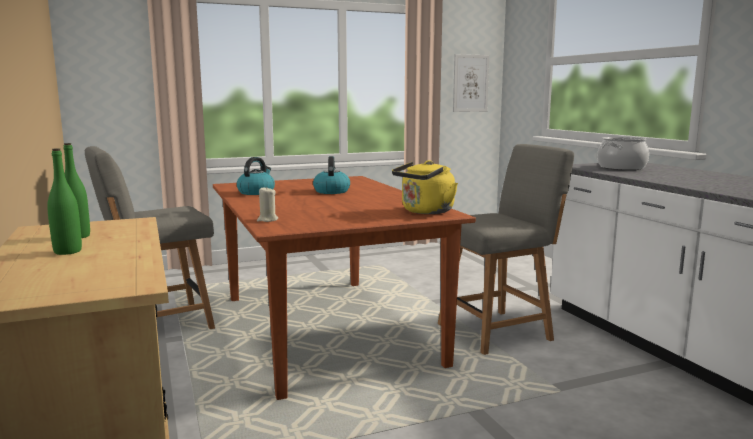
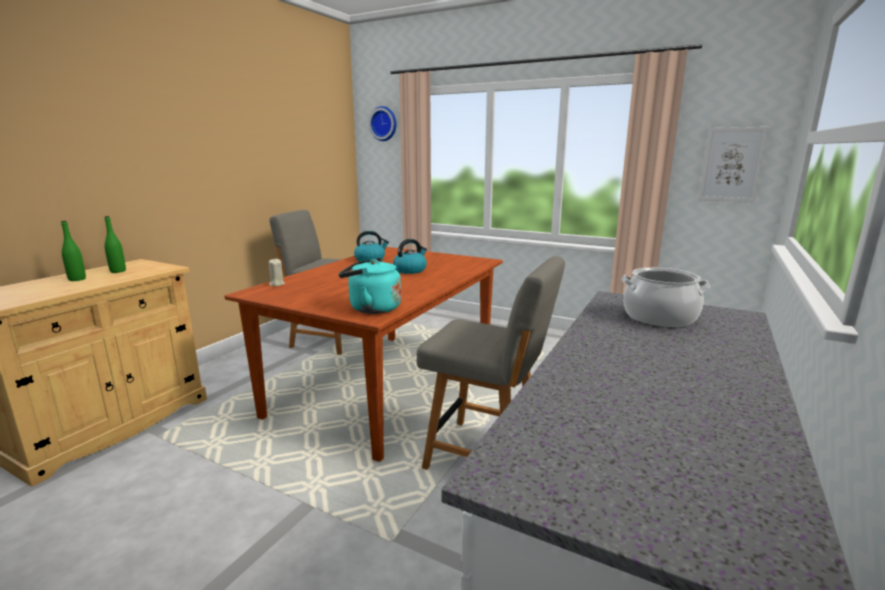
camera: 50 degrees right, 5 degrees up
(110, 32) = (384, 124): none -> wall clock
(425, 212) = (371, 308): yellow kettle -> turquoise kettle

